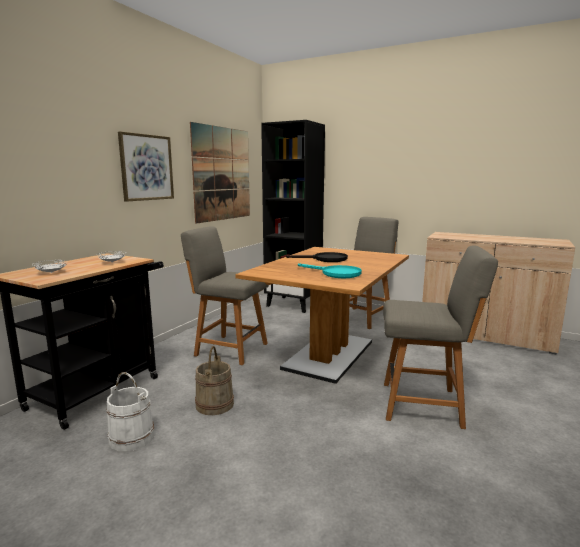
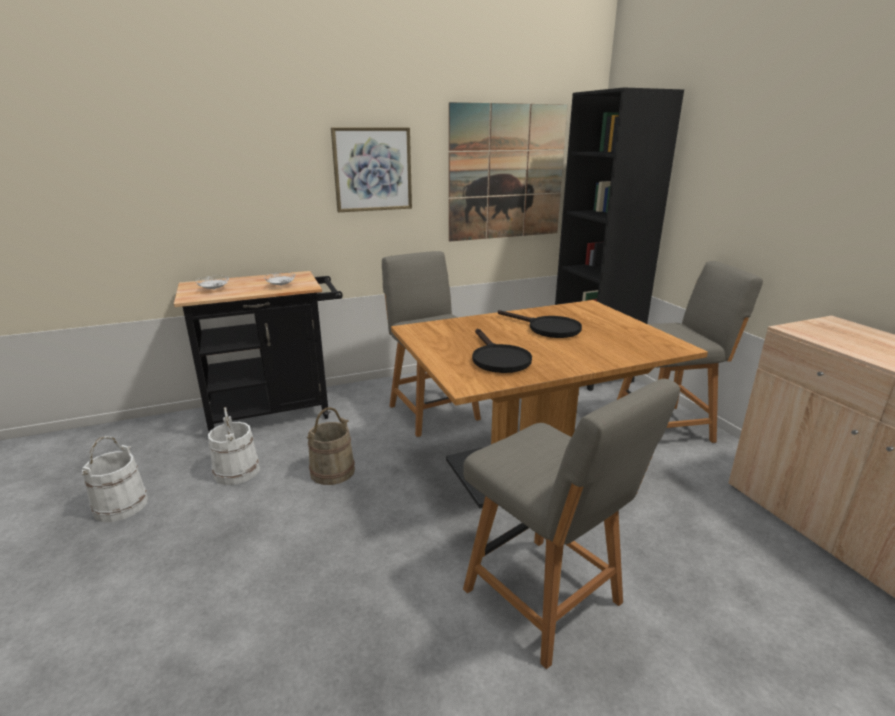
camera: 40 degrees right, 10 degrees up
(45, 512) = (120, 505): none -> white bucket
(336, 273) = (498, 359): turquoise frying pan -> black frying pan

